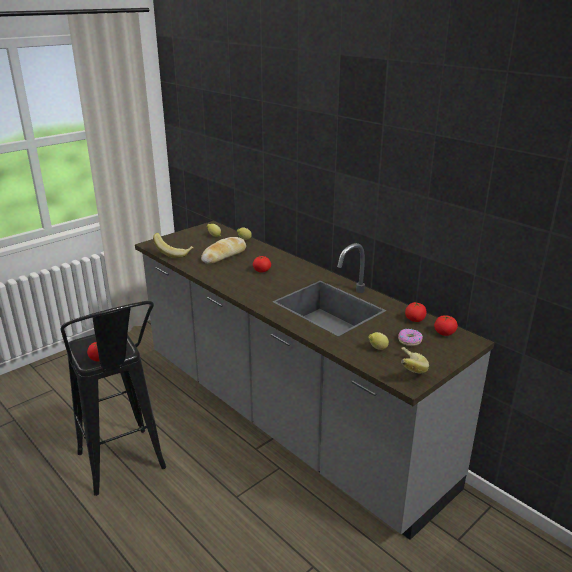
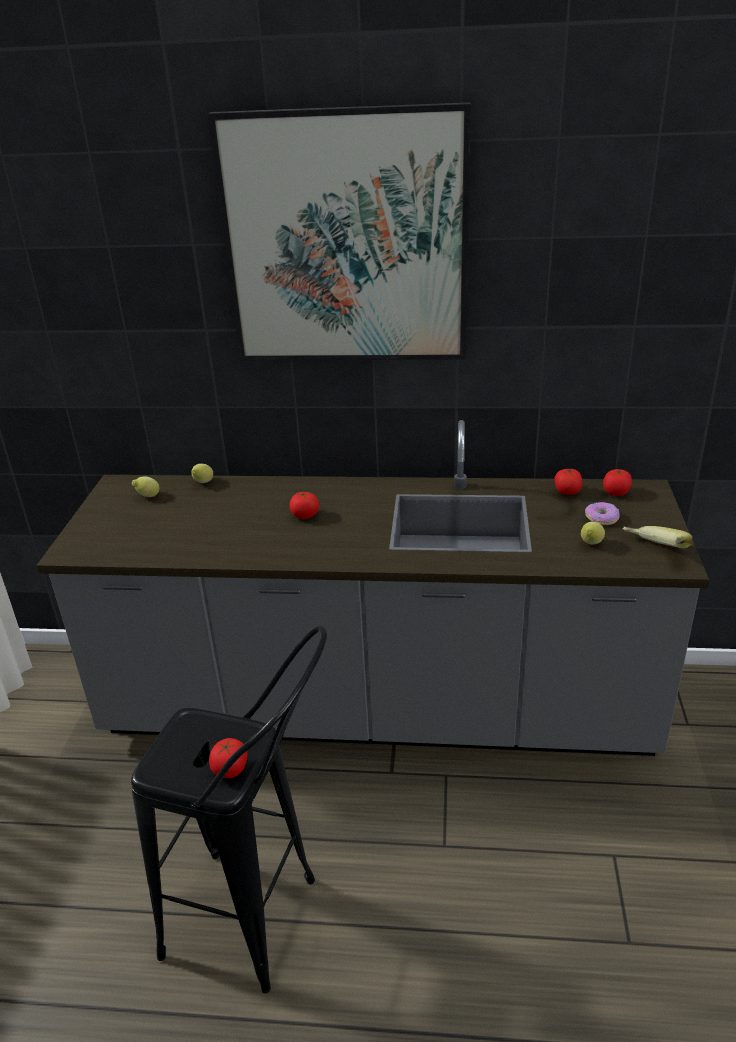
camera: 40 degrees left, 5 degrees up
(174, 253) = (133, 549): banana -> none
(224, 255) = (215, 518): bread -> none
(325, 112) = (346, 240): none -> picture

